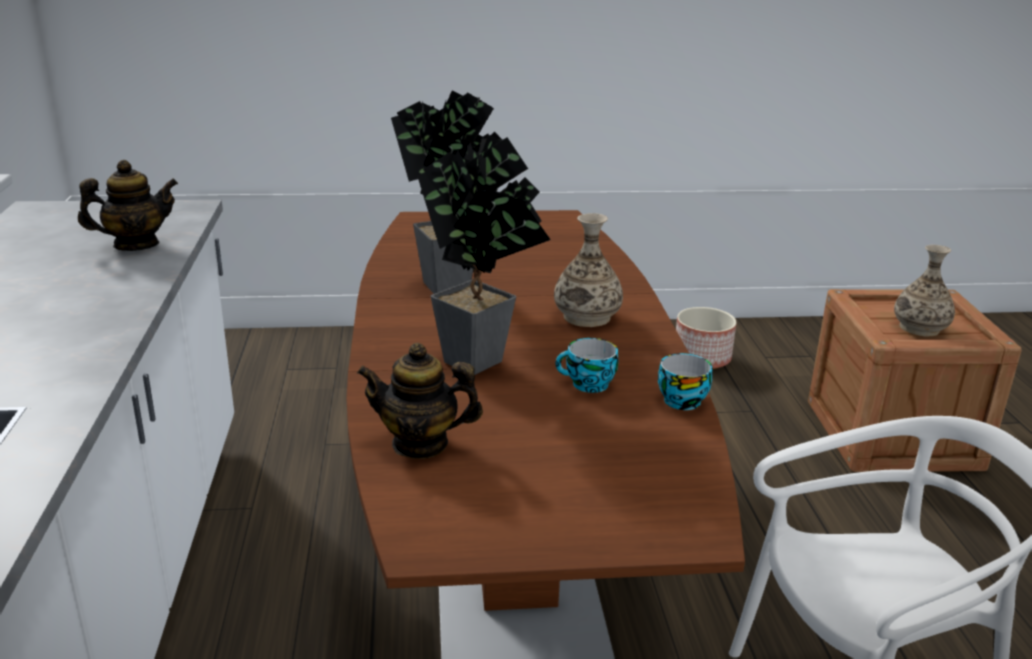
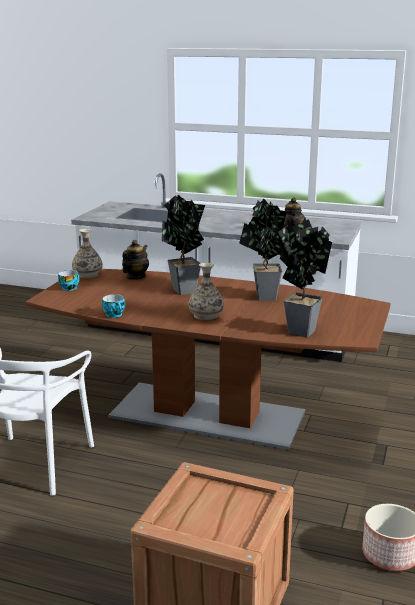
camera: 115 degrees right, 5 degrees down
(571, 250) = (298, 330): none -> potted plant
(587, 385) = (144, 303): cup -> cup (69, 288)
(919, 328) = (203, 504): vase -> vase (88, 274)

